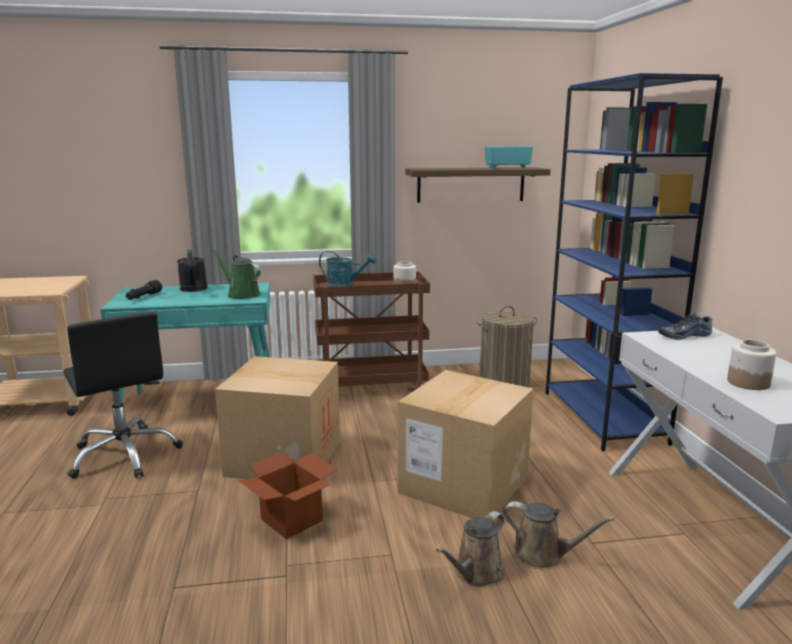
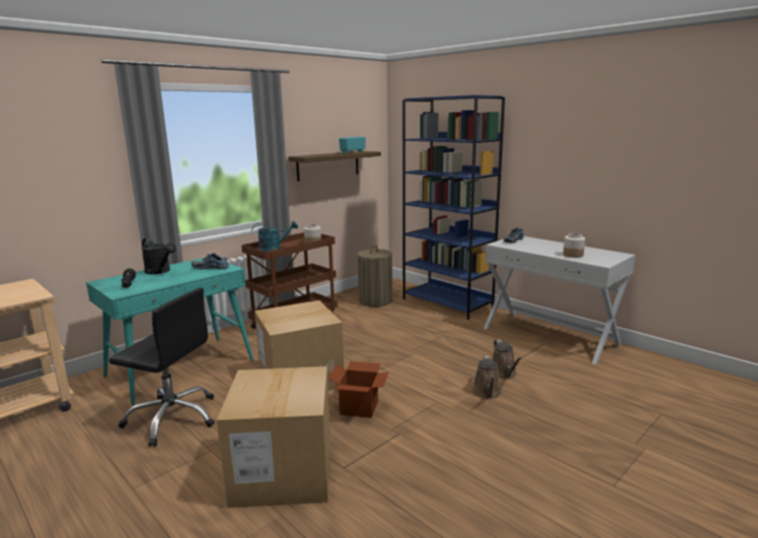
camera: 35 degrees left, 0 degrees up
(241, 294) = (211, 267): green watering can -> shoe
(464, 484) = (425, 356): cardboard box -> cardboard box (283, 472)
(543, 555) = (504, 374): brown watering can -> brown watering can turned 90 degrees clockwise

